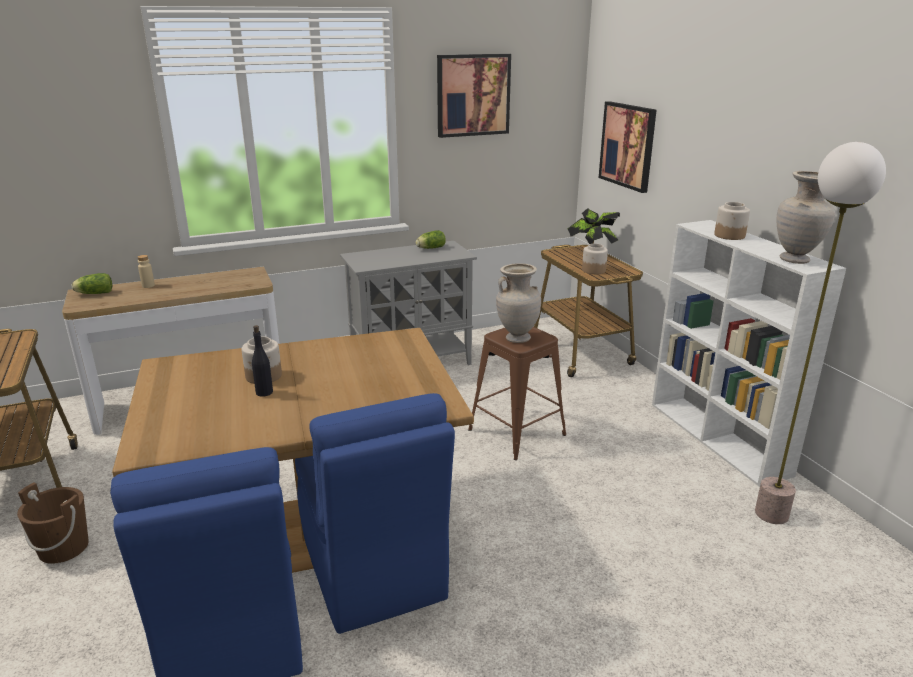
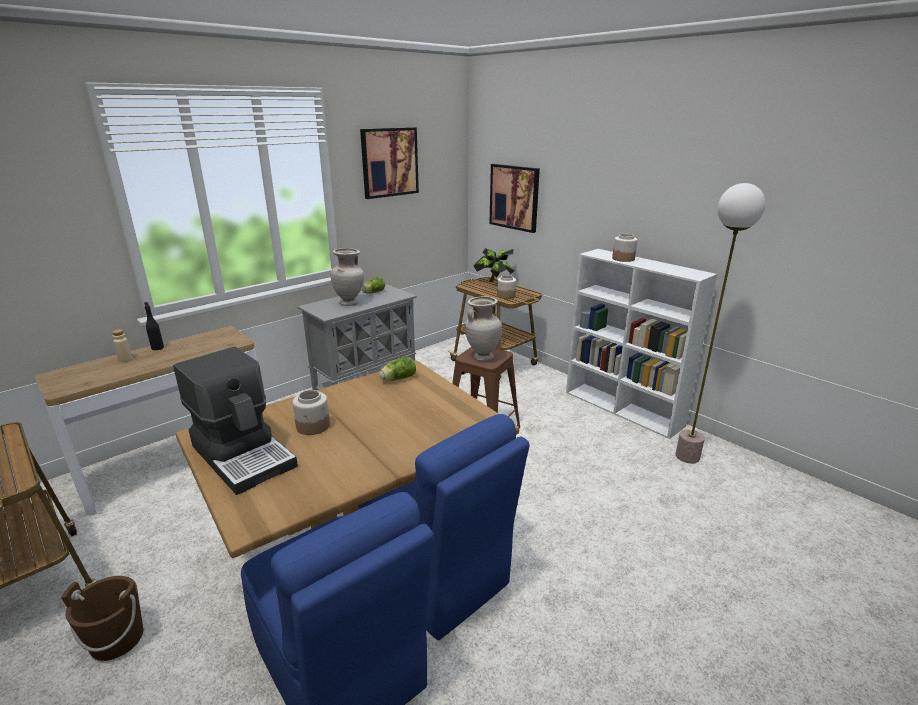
camera: 20 degrees left, 0 degrees up
(94, 293) = (69, 375): lettuce -> lettuce (397, 379)
(183, 391) = (244, 455): none -> coffee machine
(264, 392) = (326, 441): black bottle -> black bottle (158, 348)
(795, 260) = (682, 272): beige vase -> beige vase (349, 303)

